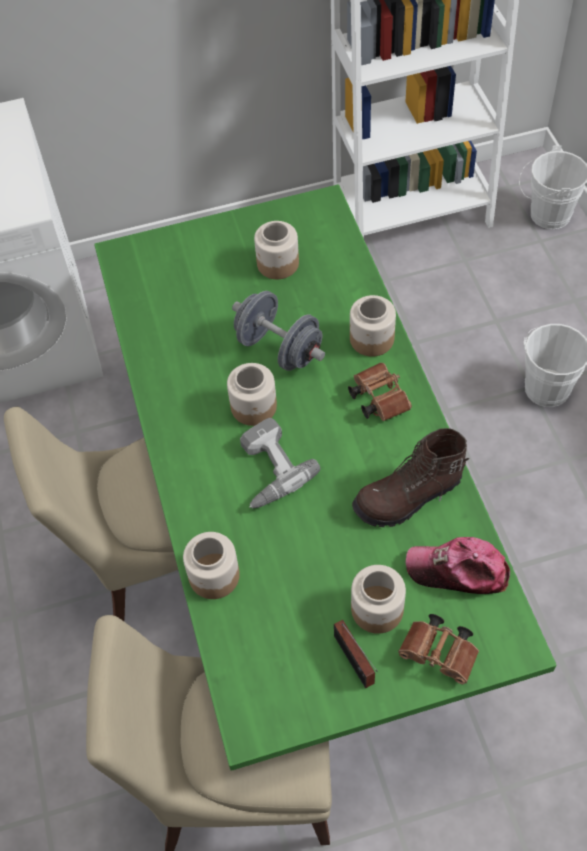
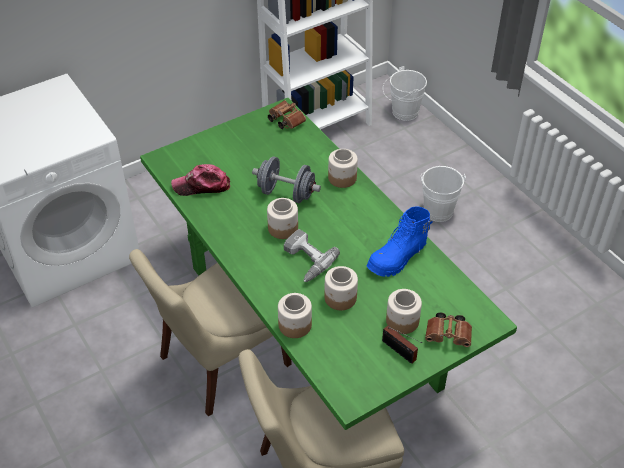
camera: 20 degrees left, 10 degrees down
(277, 264) = (266, 147): jar -> jar (340, 298)
(377, 398) = (358, 209): brown binoculars -> brown binoculars (285, 120)
(408, 497) = (398, 258): brown boot -> blue boot
(458, 571) = (442, 290): cap -> cap (202, 186)

